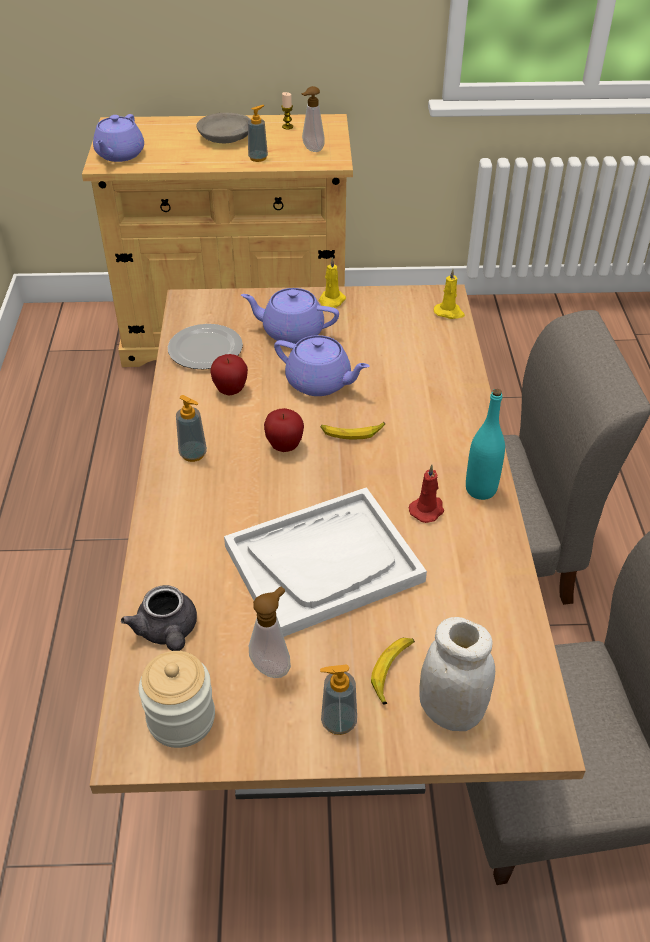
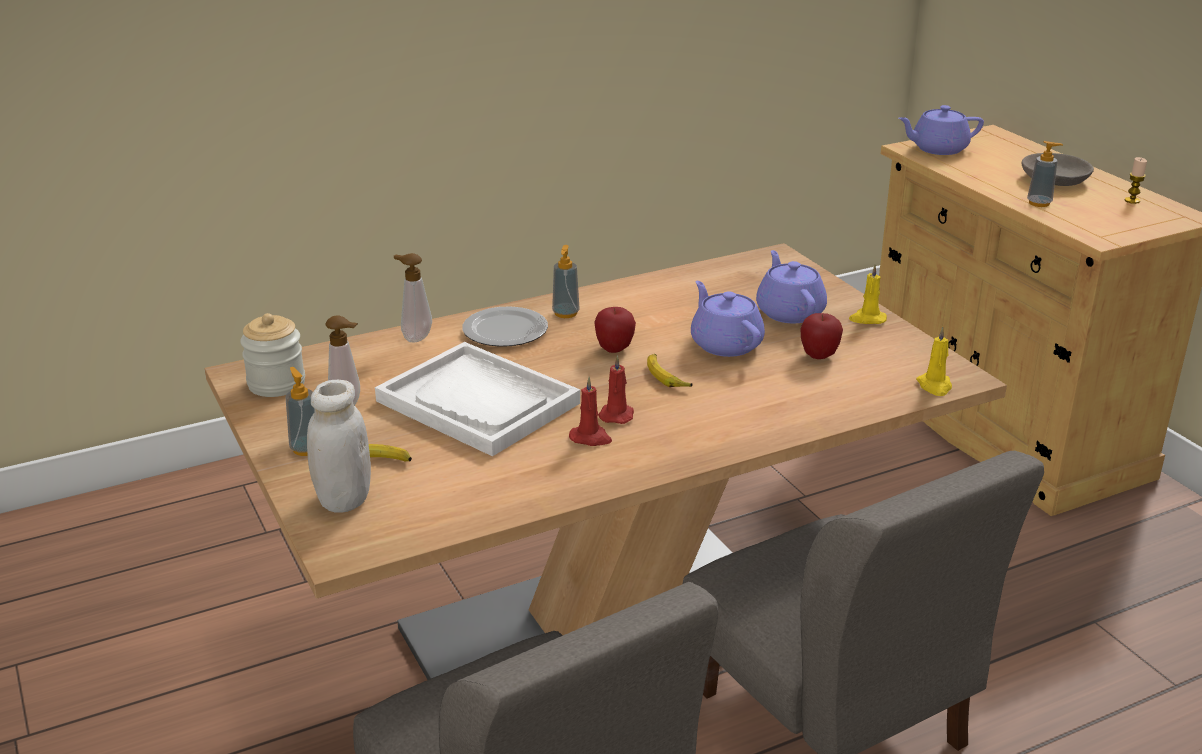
camera: 65 degrees right, 15 degrees down
(167, 632) = (357, 356): grey teapot -> none
(205, 349) = (714, 281): plate -> plate (506, 330)
(231, 391) = (667, 307): apple -> apple (819, 356)
(311, 150) = (1104, 223): soap dispenser -> soap dispenser (415, 337)
(320, 383) = (725, 344): purple teapot -> purple teapot turned 150 degrees clockwise
(398, 482) = (617, 415): none -> red candle
(480, 489) = (647, 461): turquoise bottle -> none

